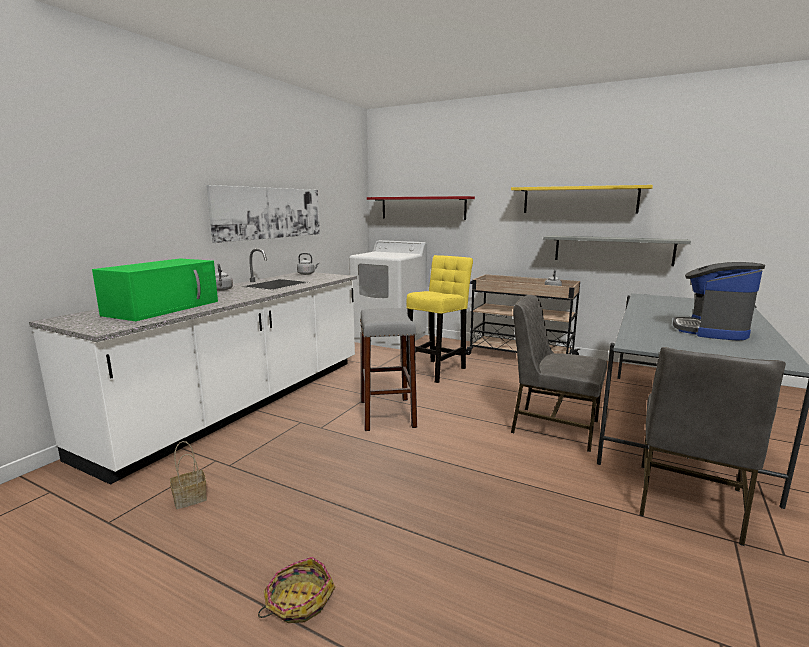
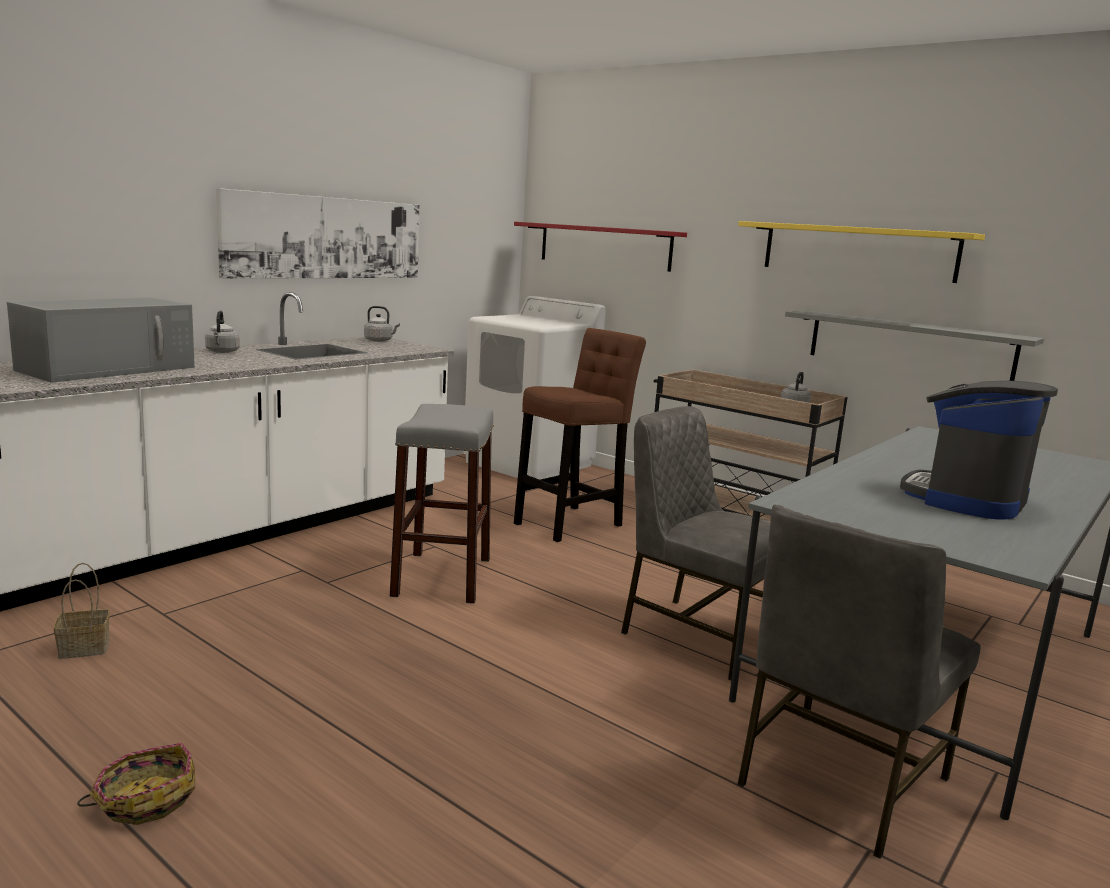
camera: 10 degrees right, 0 degrees up
(164, 308) = (110, 368): green microwave -> grey microwave
(437, 370) = (572, 523): yellow stool -> brown stool

